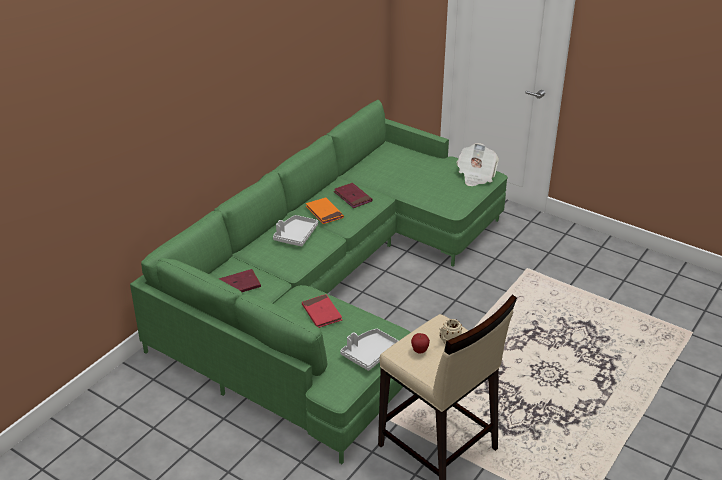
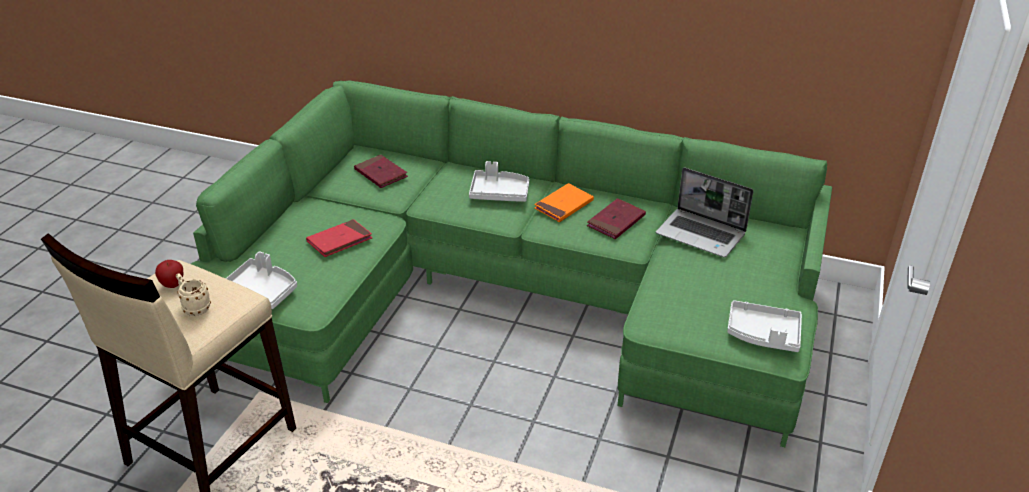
camera: 75 degrees right, 0 degrees up
(380, 171) = (702, 234): none -> laptop
(476, 175) = (763, 334): newspaper -> grey tray

